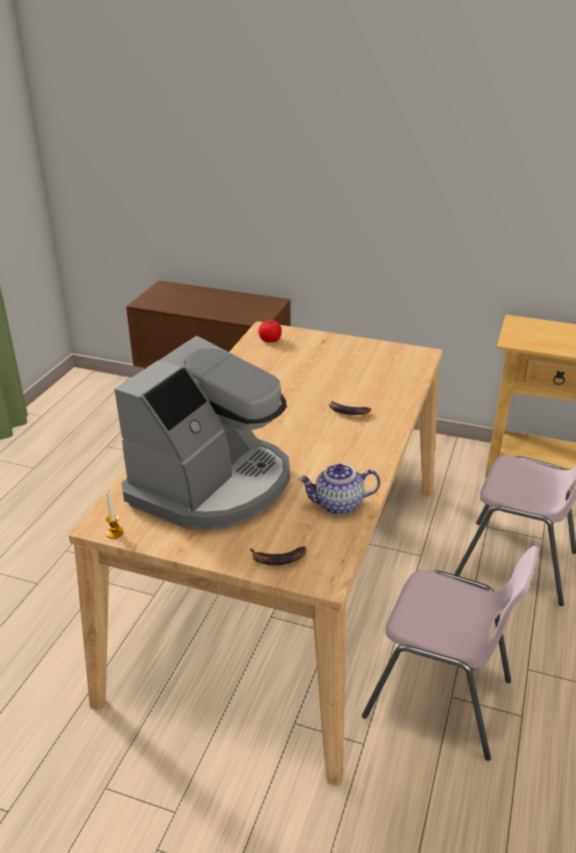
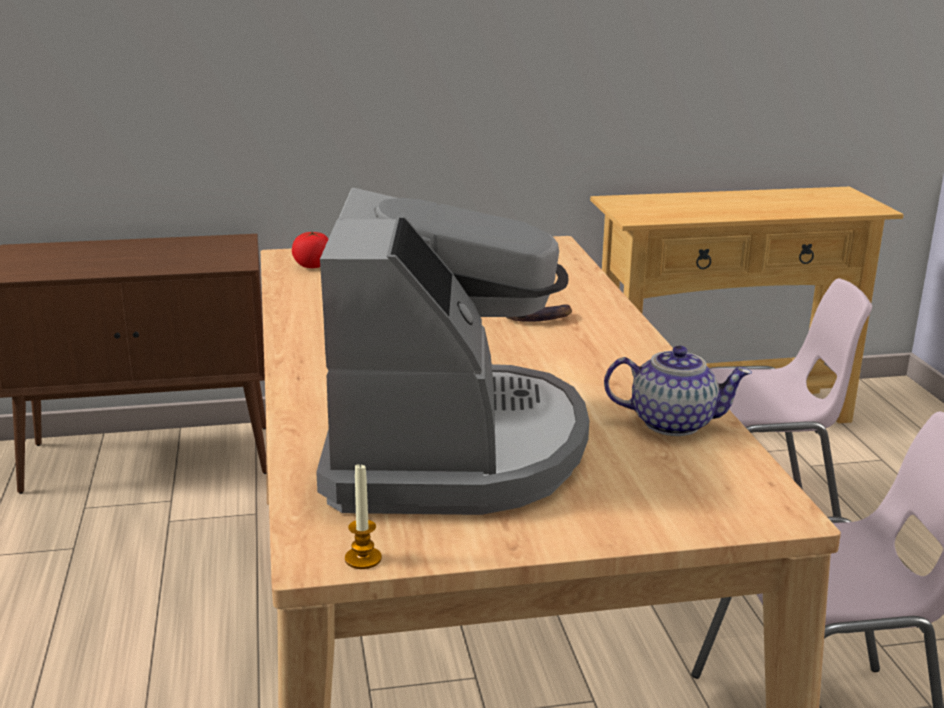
camera: 30 degrees left, 10 degrees down
(278, 558) = (679, 508): banana -> none
(338, 505) = (673, 423): teapot -> teapot turned 135 degrees counterclockwise

